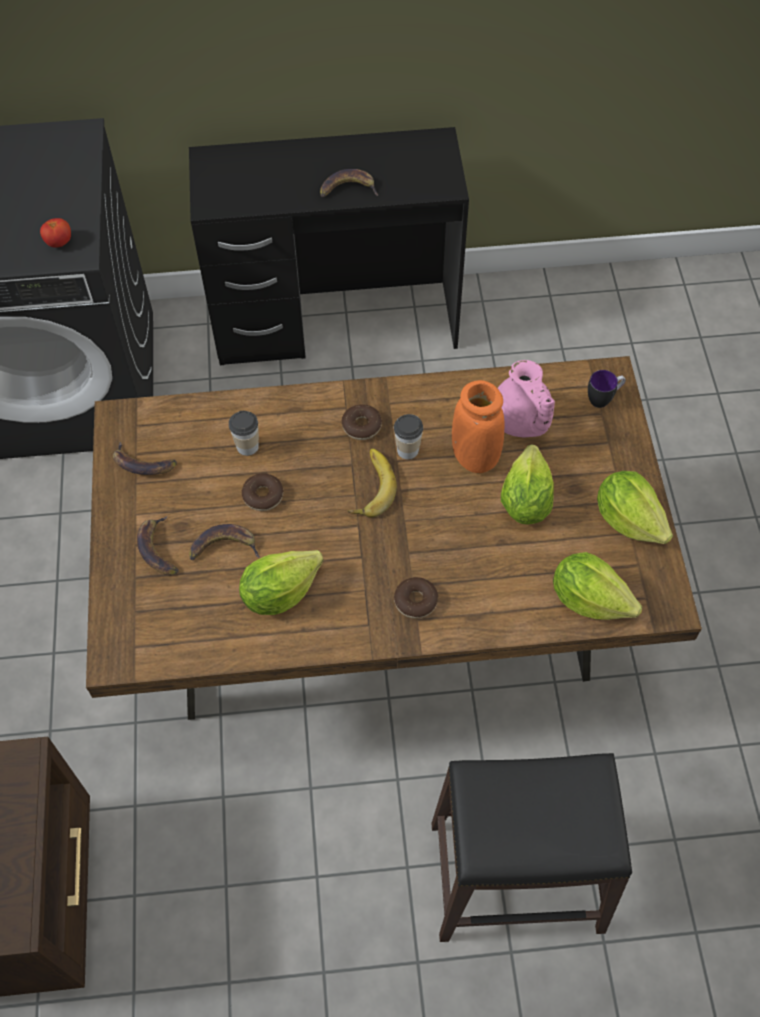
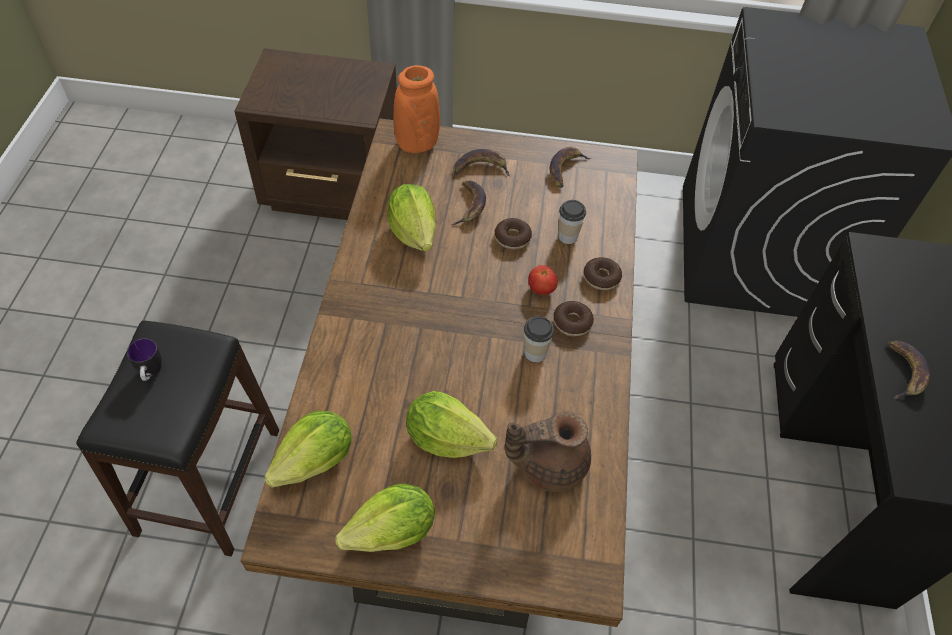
camera: 100 degrees right, 5 degrees down
(59, 242) = (787, 106): tomato -> tomato (541, 289)
(369, 486) = (501, 313): banana -> none
(416, 601) = (370, 321): donut -> donut (601, 278)
(475, 456) = (512, 408): orange vase -> orange vase (417, 144)
(521, 421) = (548, 464): pink teapot -> brown teapot
(603, 399) = (561, 563): mug -> mug (151, 373)

